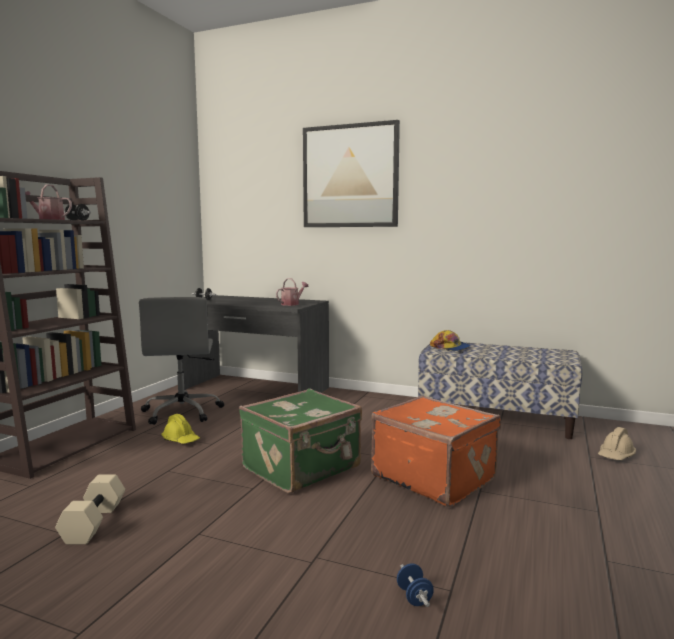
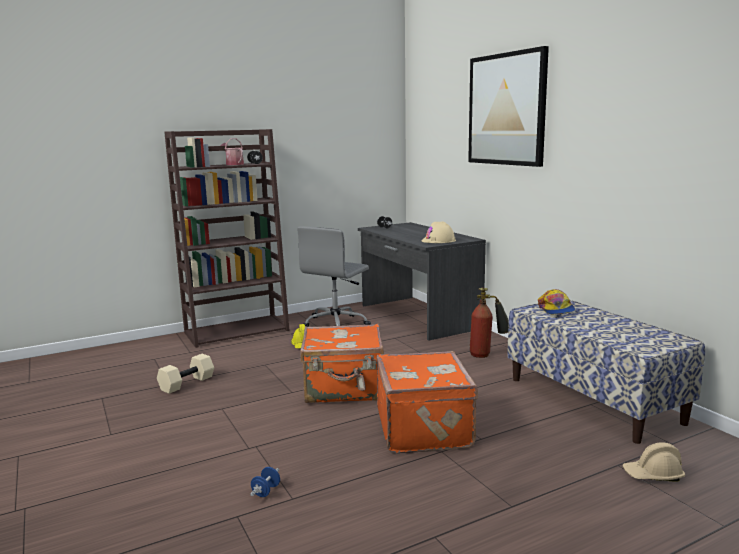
camera: 40 degrees right, 5 degrees up
(292, 304) = (438, 240): watering can -> beige hard hat
(303, 468) = (344, 389): green suitcase -> orange suitcase
(369, 406) = (488, 354): none -> fire extinguisher

